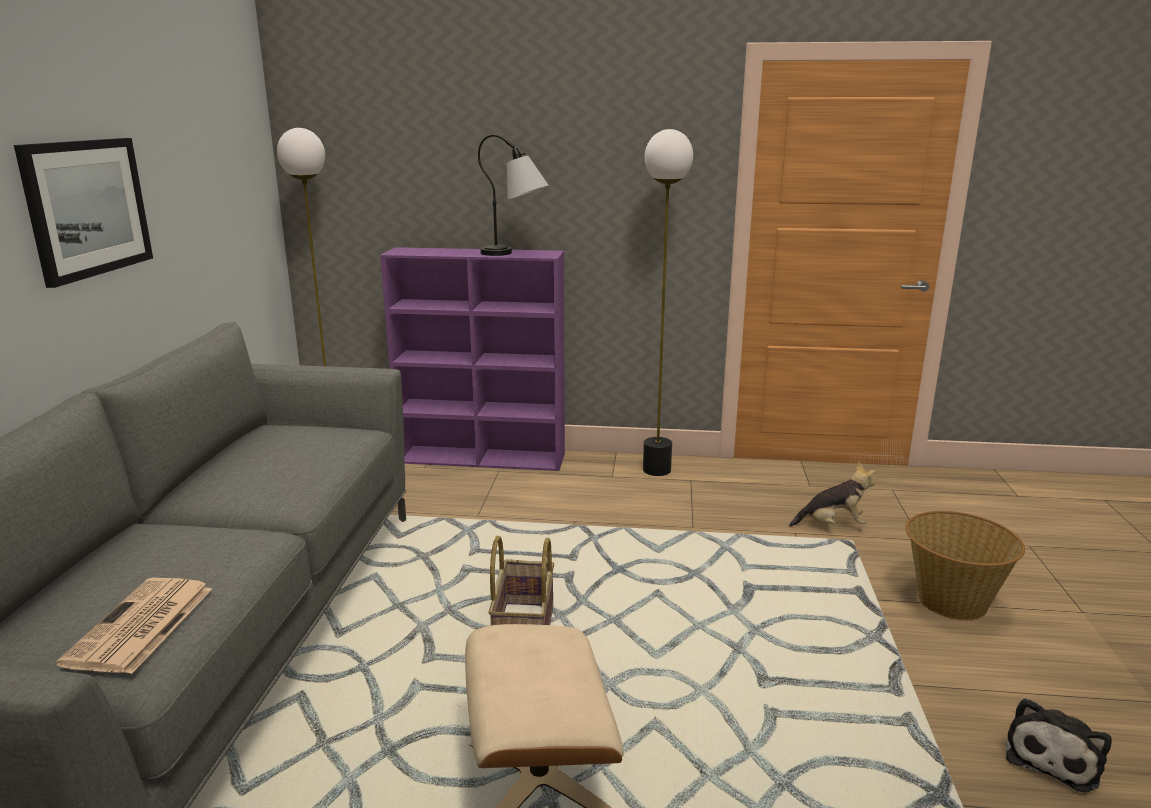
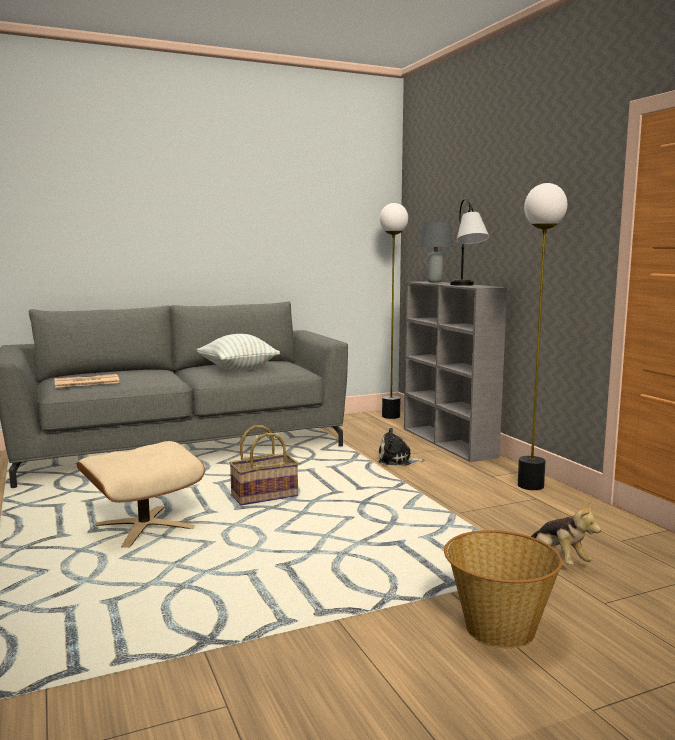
camera: 60 degrees right, 10 degrees down
(87, 208) = (225, 232): picture -> none
(279, 468) = (238, 369): none -> pillow
(423, 250) = (434, 282): none -> grey table lamp
(484, 458) = (449, 442): purple bookcase -> grey bookcase
(1053, 757) = (296, 692): plush toy -> plush toy (397, 460)

